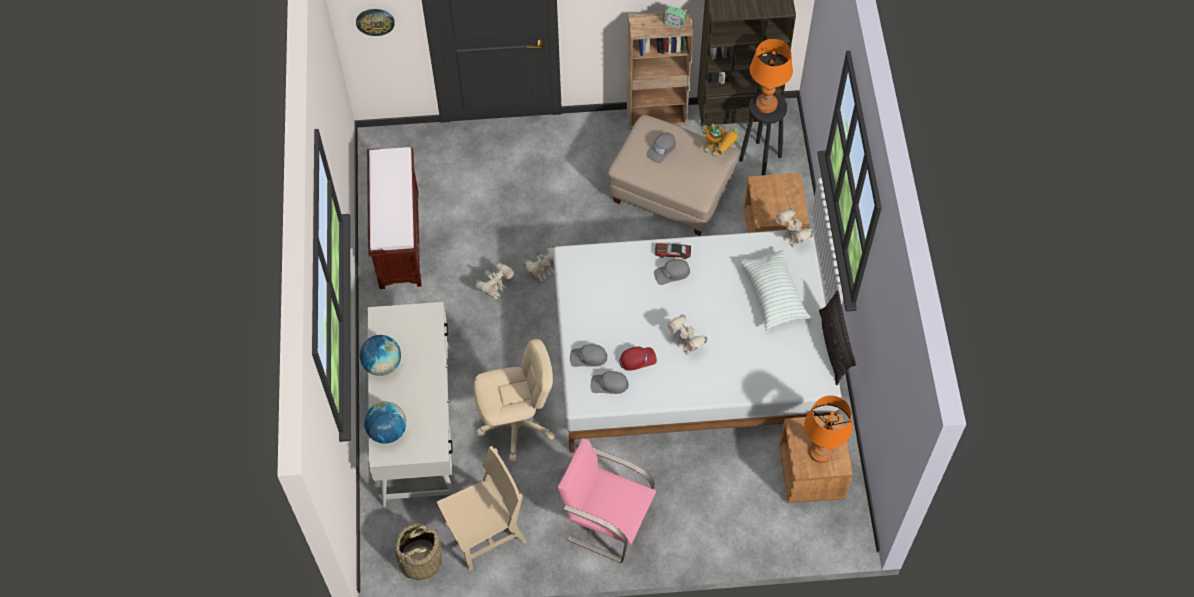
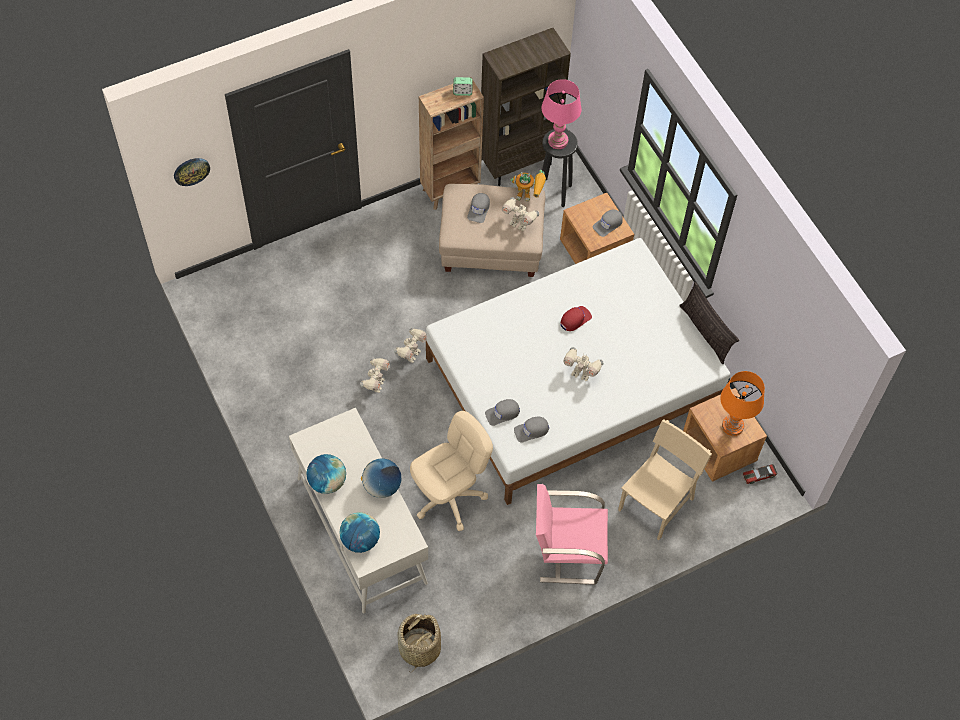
camera: 25 degrees left, 0 degrees up
(398, 238) = (264, 367): brown bench -> none
(432, 387) = (382, 486): none -> globe
(485, 533) = (466, 602): beige chair -> beige chair (656, 504)
(637, 359) = (546, 400): red cap -> red cap (575, 319)
(672, 252) = (533, 297): toy car -> toy car (758, 475)
(672, 273) = (540, 315): grey cap -> grey cap (608, 224)
(766, 104) = (557, 141): orange table lamp -> pink table lamp
(773, 295) = (635, 305): pillow -> none
(791, 238) = (628, 251): toy robot -> toy robot (519, 224)

